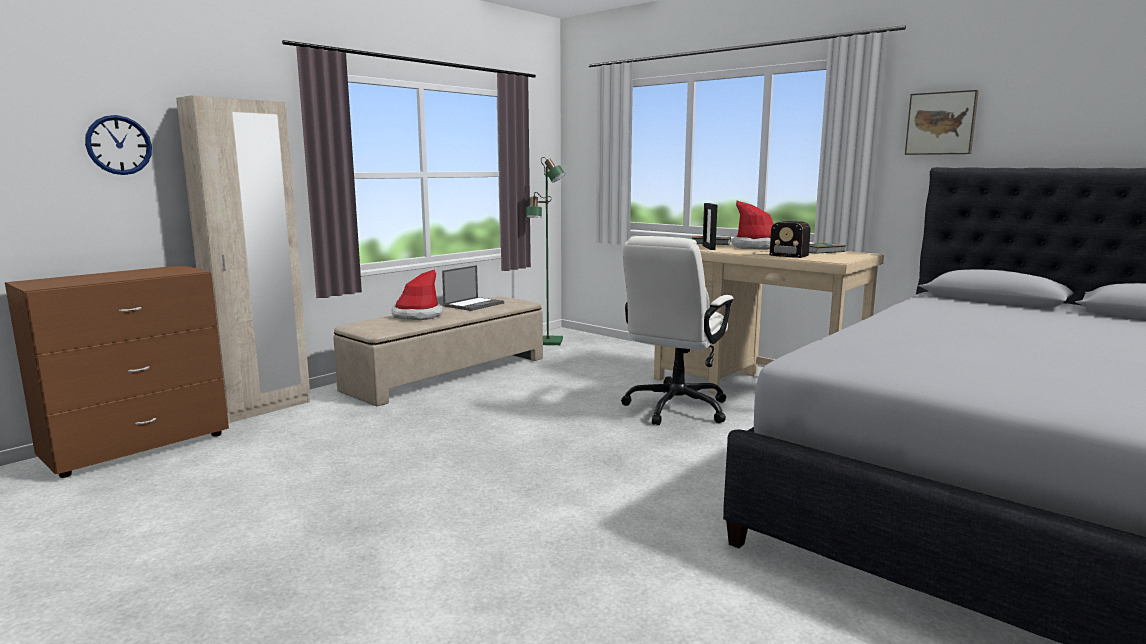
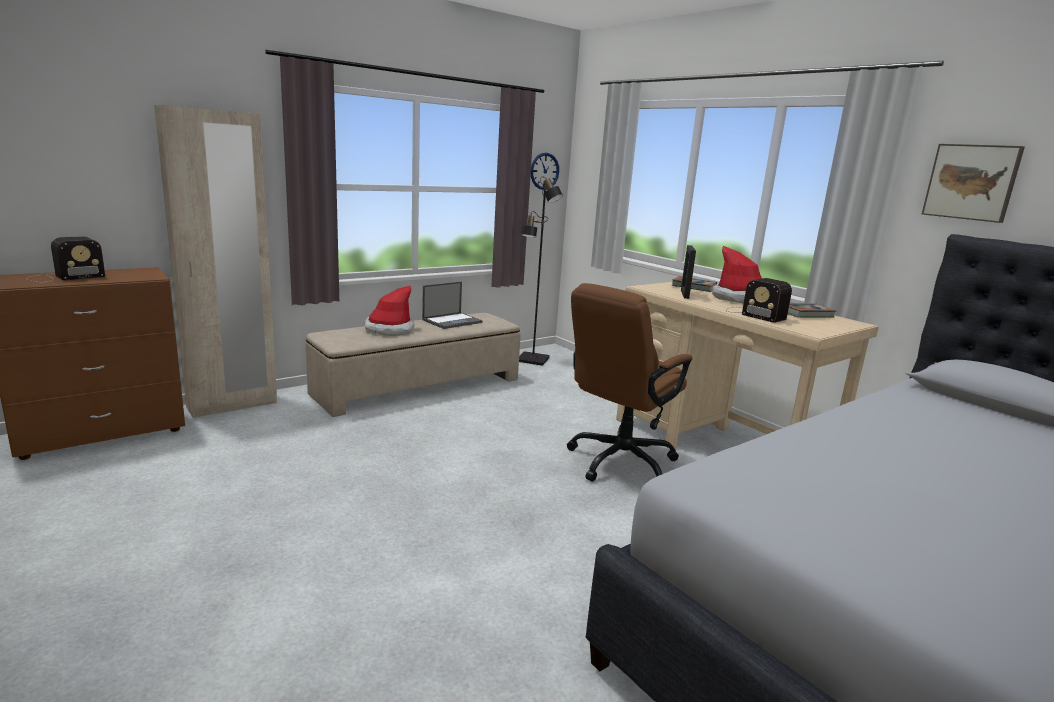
camera: 10 degrees right, 5 degrees up
(97, 277) = (63, 277): none -> radio
(119, 145) = (97, 150): wall clock -> wall clock (544, 171)
(547, 341) = (532, 359): green floor lamp -> black floor lamp
(675, 410) = (618, 464): white office chair -> brown office chair

